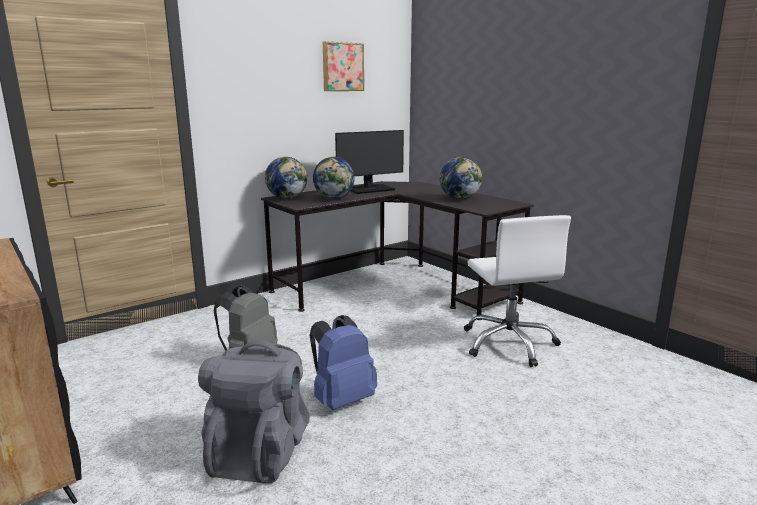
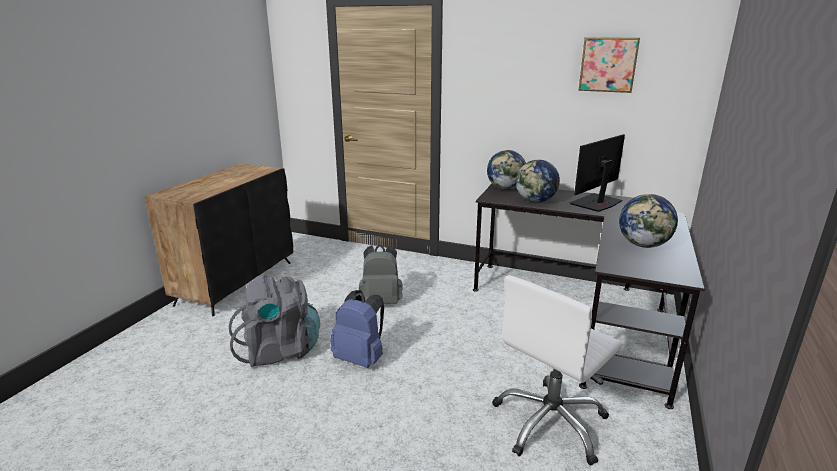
camera: 60 degrees right, 5 degrees up
(369, 189) = (596, 203): monitor -> monitor turned 105 degrees clockwise

